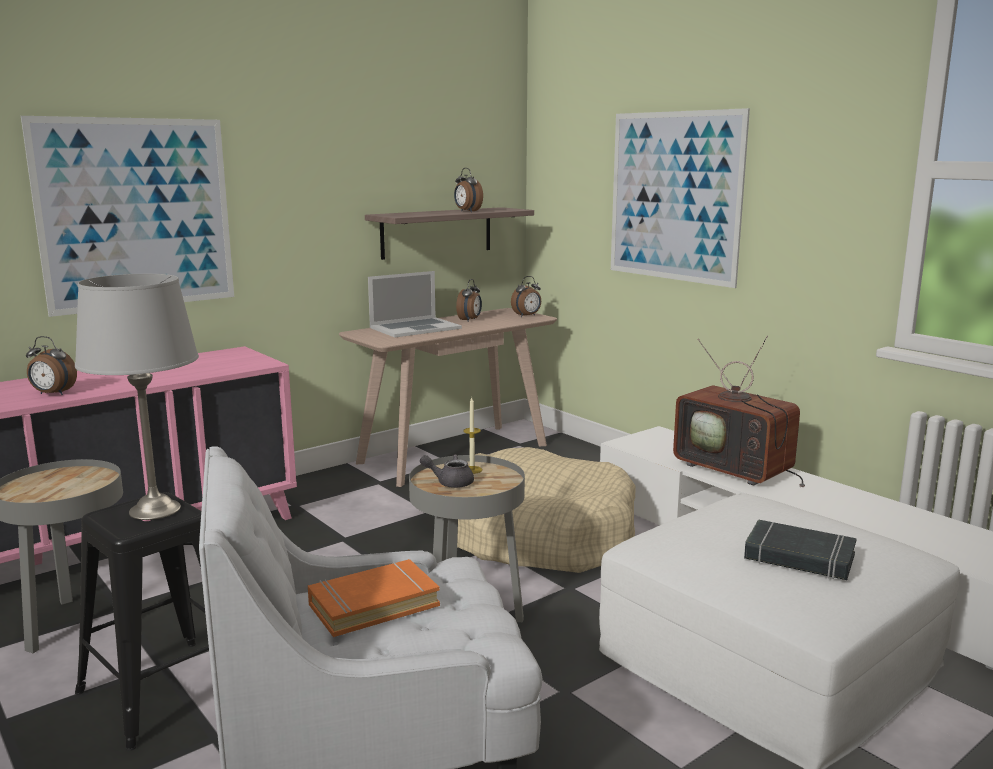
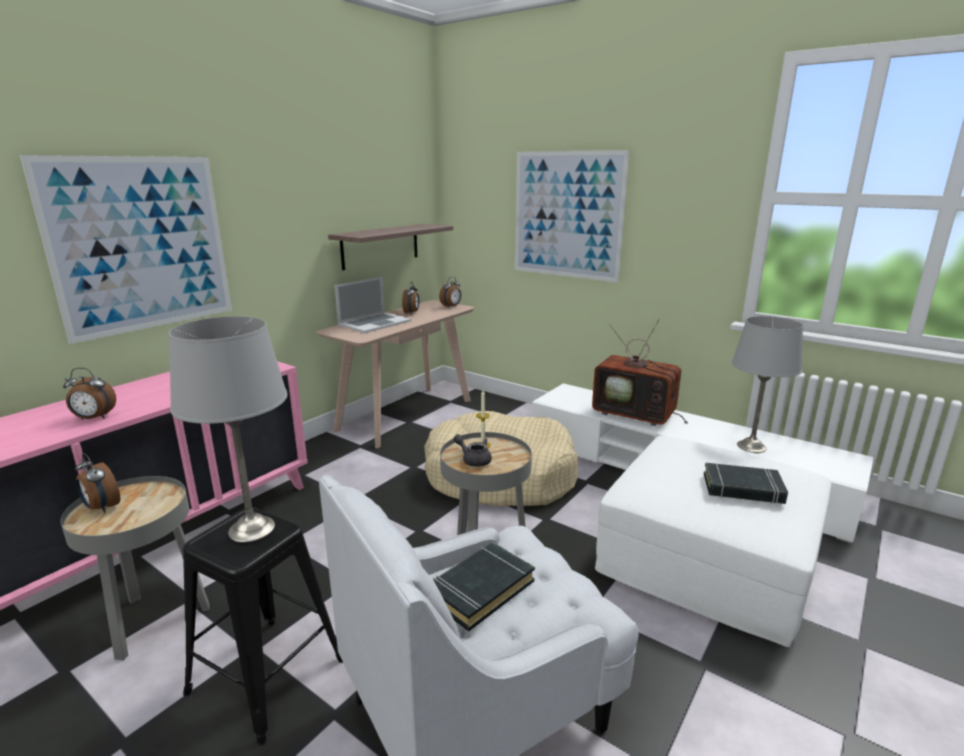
camera: 15 degrees left, 5 degrees up
(373, 605) = (480, 590): orange book -> black book
(450, 482) = (474, 460): grey teapot -> grey teapot turned 45 degrees clockwise
(467, 211) = (406, 229): alarm clock -> alarm clock (101, 507)
(880, 523) = (751, 446): none -> grey table lamp

